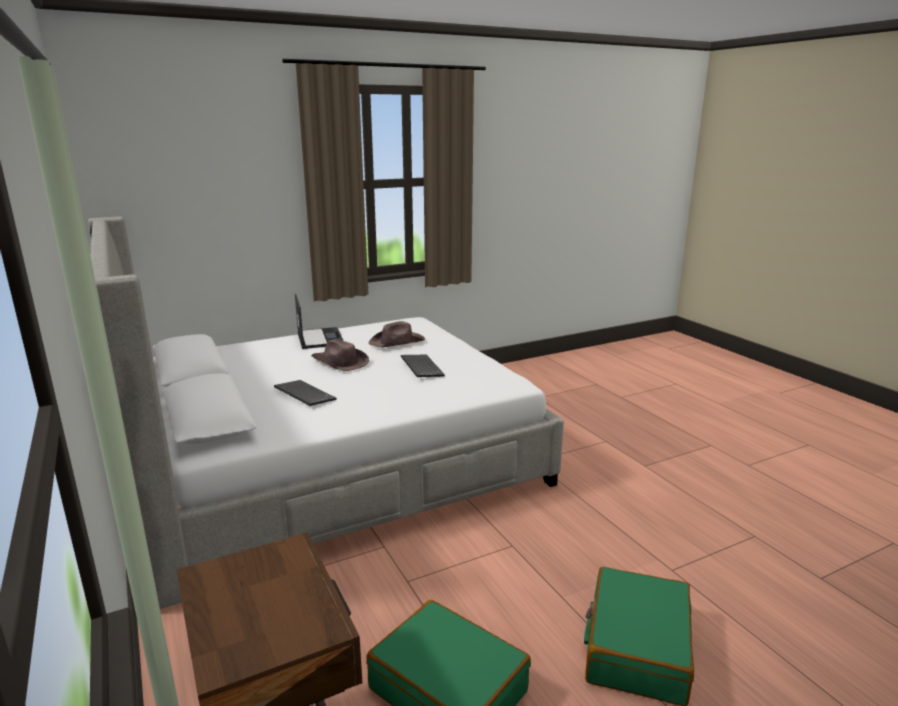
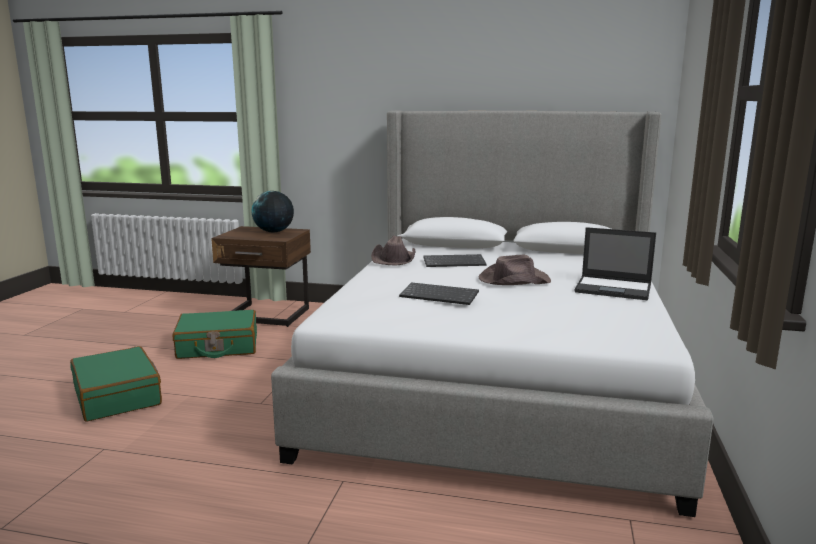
camera: 130 degrees right, 5 degrees down
(237, 593) = (274, 232): none -> globe
(397, 342) = (550, 311): brown hat -> brown hat (394, 259)

